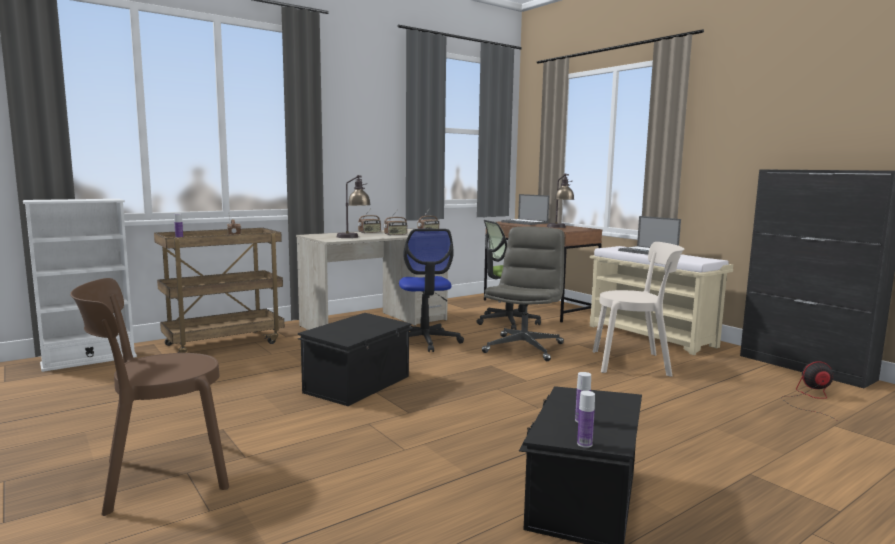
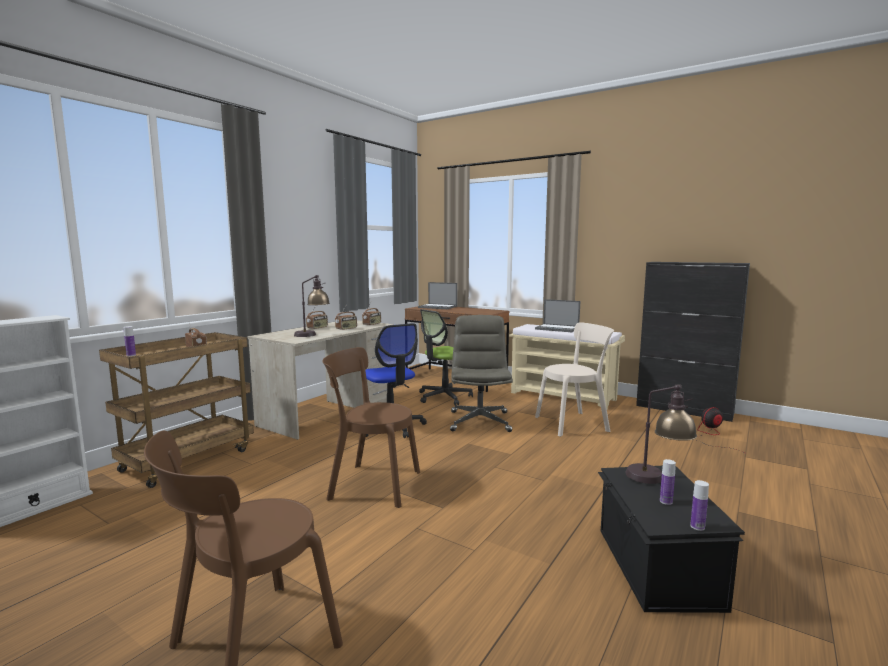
camera: 20 degrees left, 0 degrees up
(359, 384) = (371, 484): black storage box -> brown chair
(559, 227) = (474, 311): table lamp -> table lamp (657, 480)

